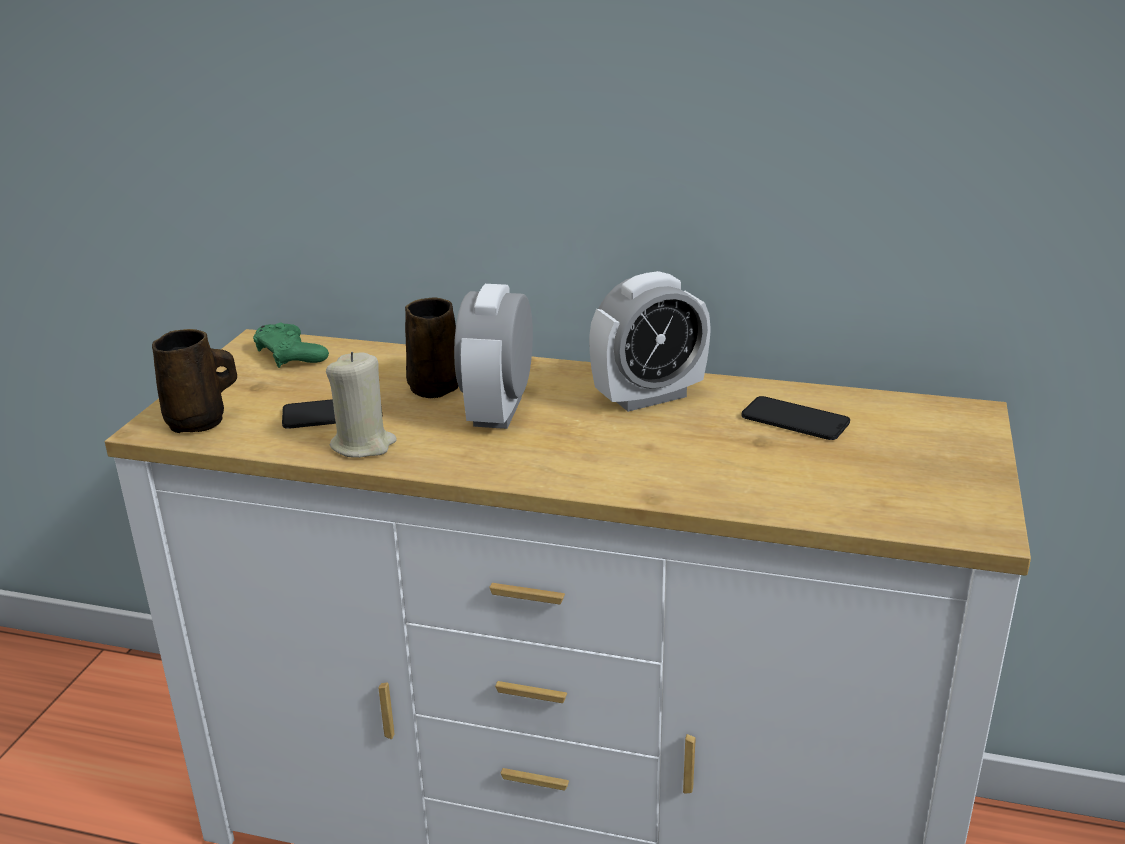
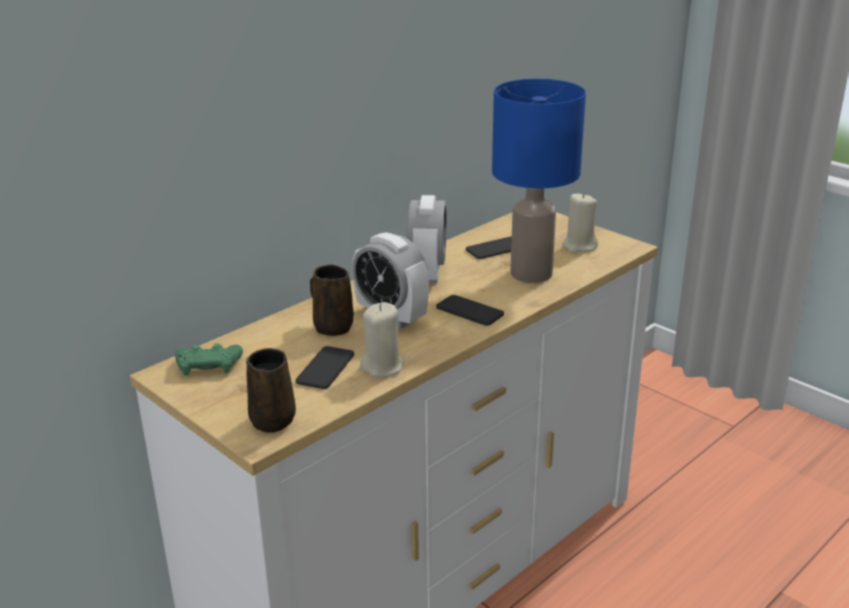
camera: 60 degrees left, 0 degrees up
(571, 456) = (469, 311): none -> phone
(750, 468) = (531, 273): none -> blue table lamp
(907, 482) = (579, 246): none -> beige candle

